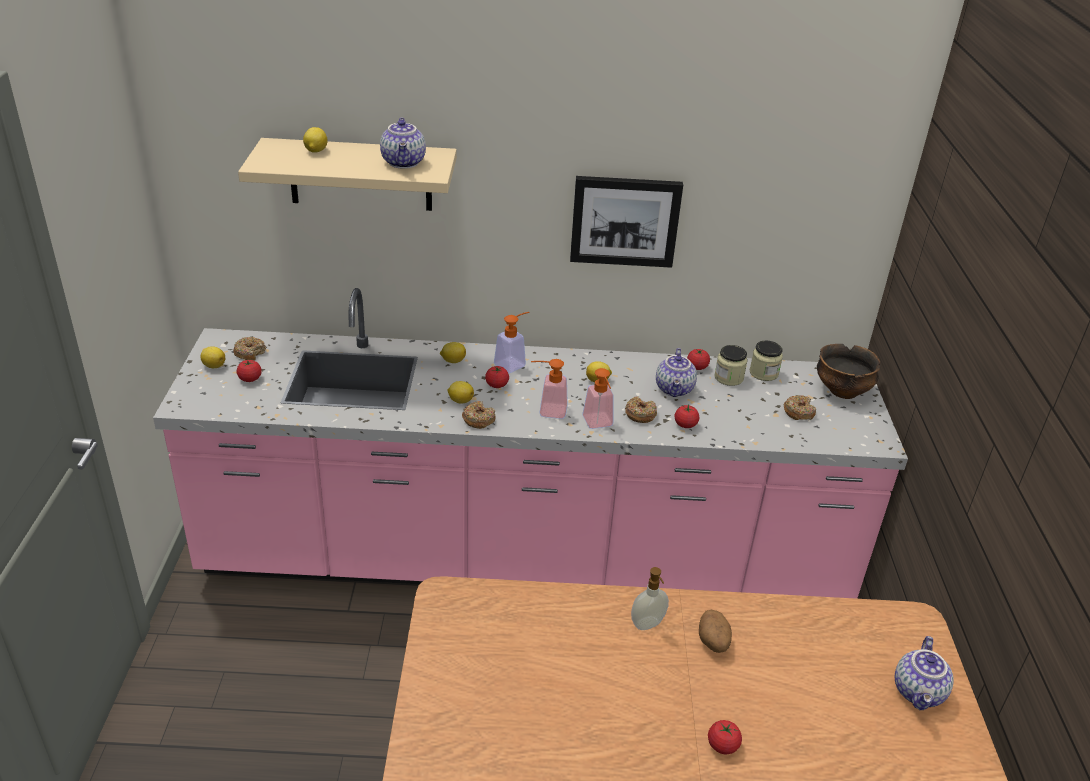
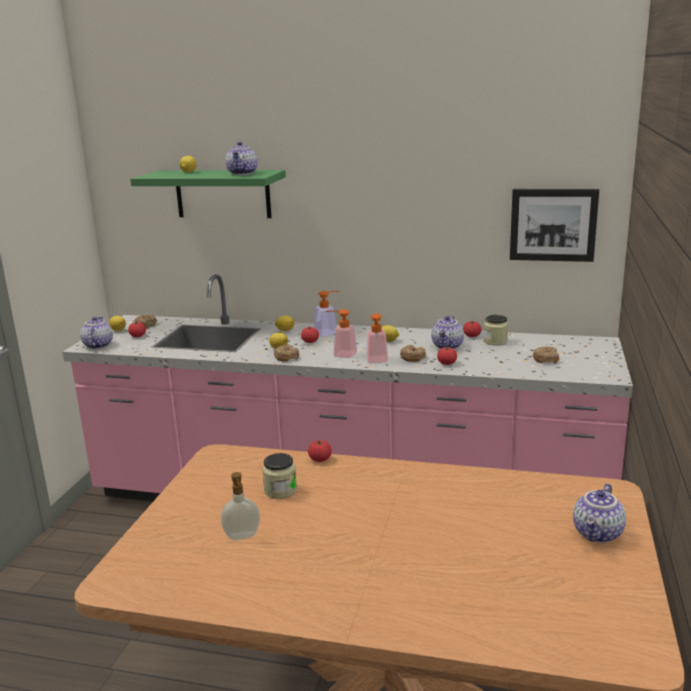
camera: 15 degrees right, 15 degrees down
(200, 402) = (97, 345): none -> teapot
(360, 175) = (223, 194): beige shelf -> green shelf
(625, 221) = (408, 219): picture -> picture (553, 224)
(648, 624) = (370, 478): soap dispenser -> soap dispenser (242, 537)
(713, 642) = (421, 491): potato -> none
(722, 745) = (399, 552): tomato -> tomato (320, 459)
(763, 373) = (526, 340): jar -> jar (280, 490)
(842, 391) = (589, 349): bowl -> none

